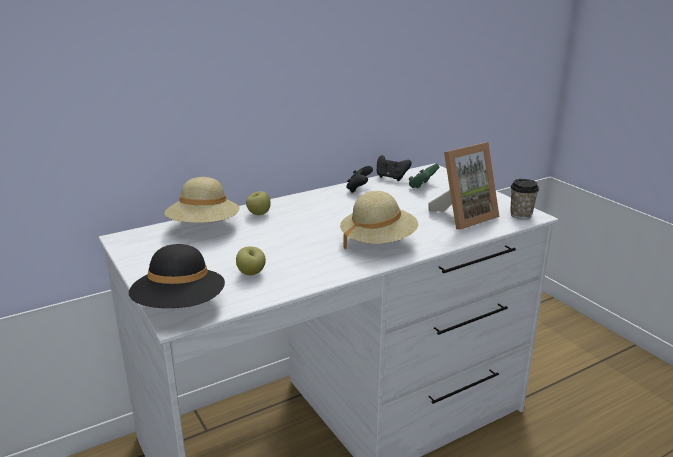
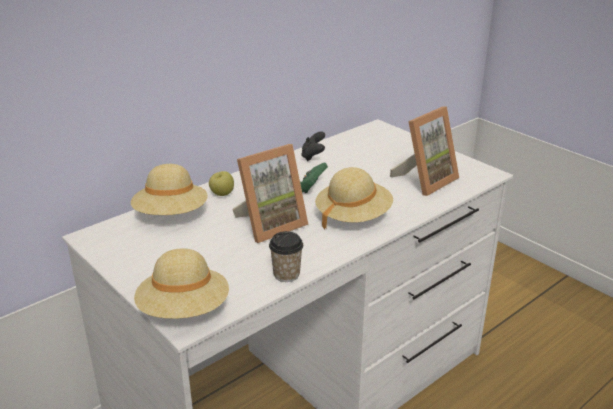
camera: 10 degrees left, 5 degrees up
(180, 307) = (184, 310): black hat -> beige hat
(251, 273) = (241, 265): apple -> none
(293, 242) = (270, 224): none -> picture frame
(391, 178) = (341, 140): black game controller -> none
(422, 185) = (374, 147): green game controller -> green game controller (310, 188)
(521, 215) = (478, 173): cup -> cup (286, 274)

